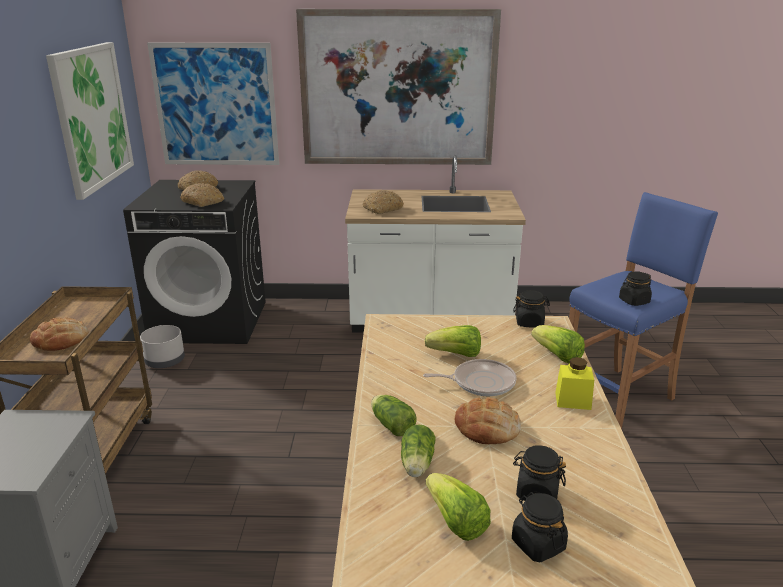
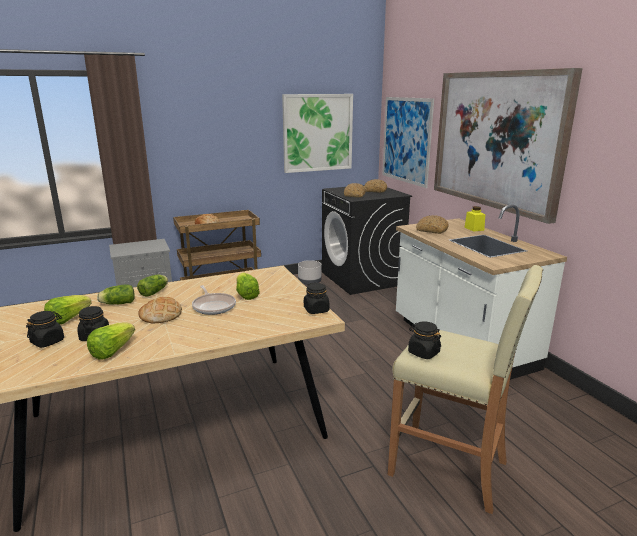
camera: 65 degrees right, 5 degrees down
(557, 356) = (268, 325): lettuce -> lettuce (112, 351)
(573, 401) = (205, 336): yellow jar -> yellow jar (474, 228)
(618, 398) = (449, 468): blue stool -> beige stool

